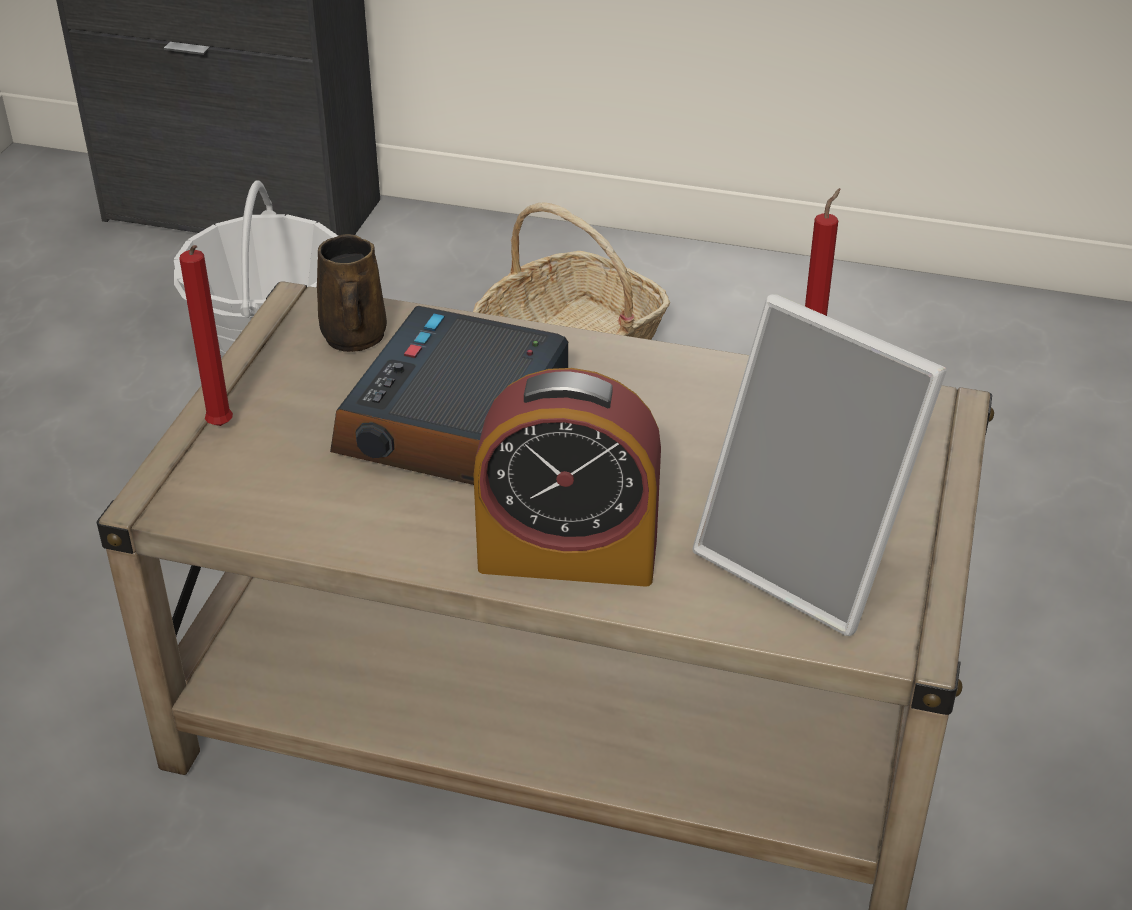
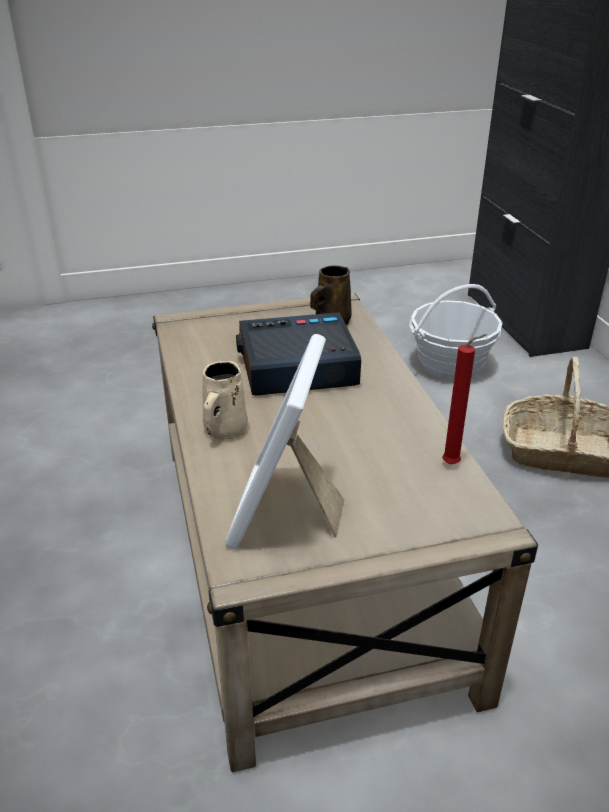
camera: 60 degrees right, 5 degrees down
(221, 428) = (234, 316): red candle -> none
(568, 554) = (224, 430): alarm clock -> beige mug

